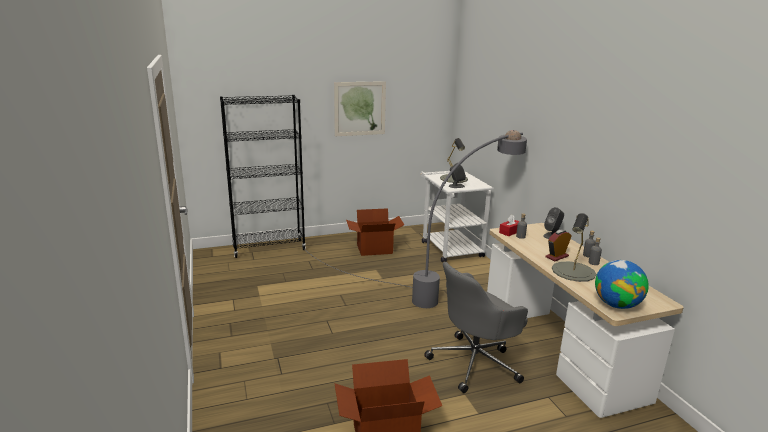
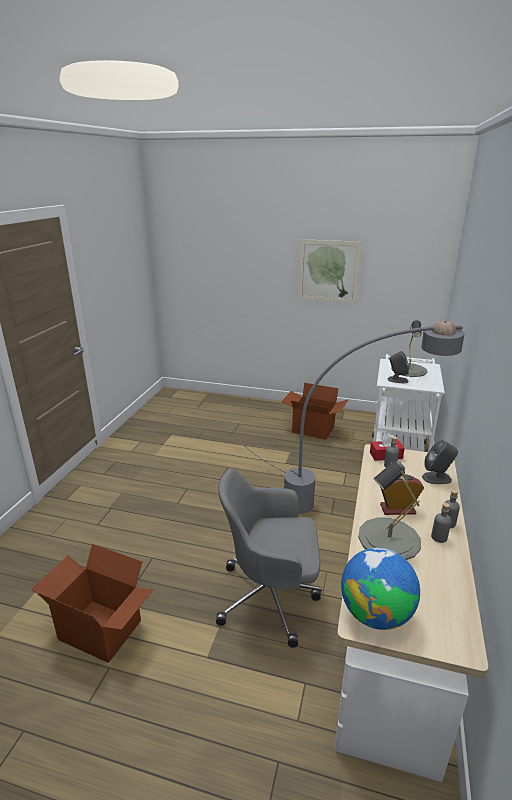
camera: 35 degrees right, 5 degrees up
(269, 248) = (220, 402): black bookcase -> none

